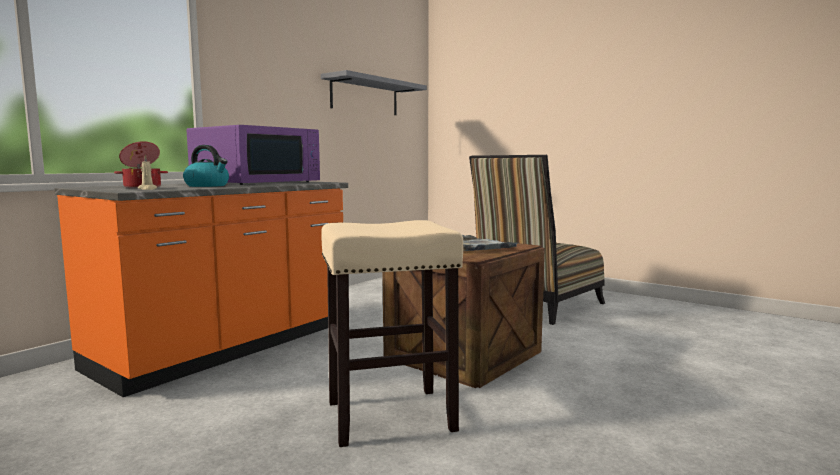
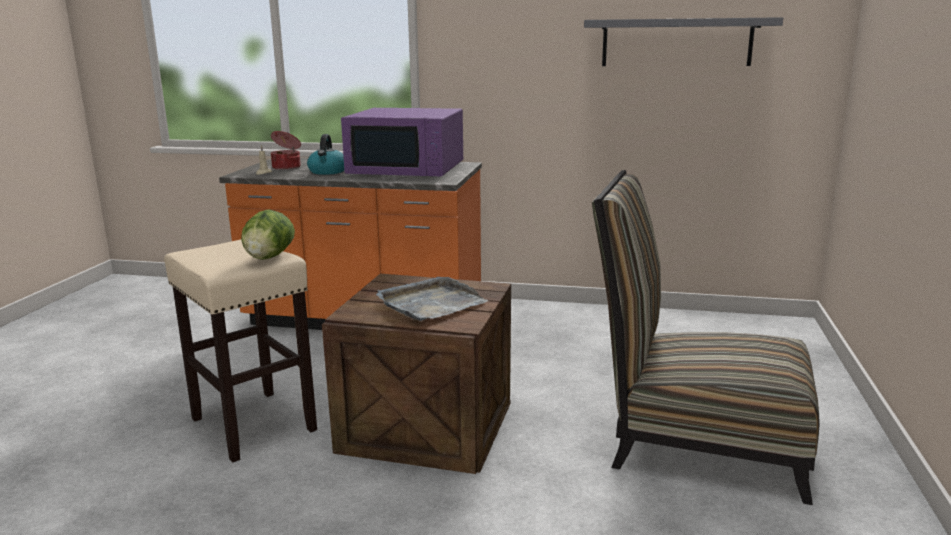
camera: 65 degrees right, 10 degrees up
(417, 222) = (269, 257): none -> lettuce

